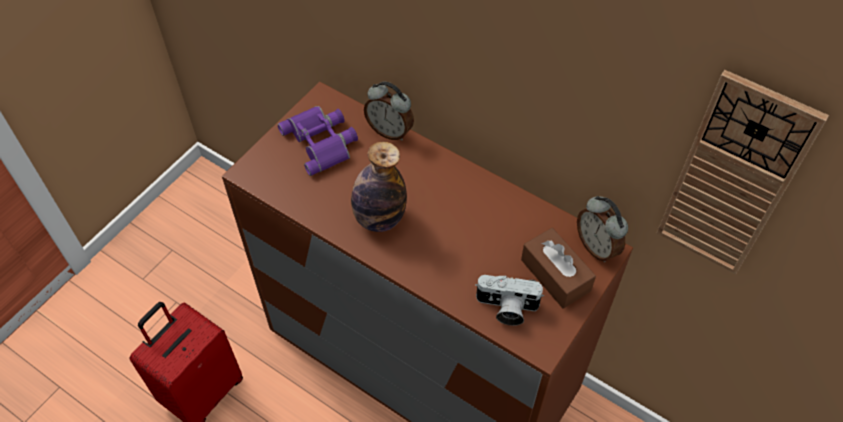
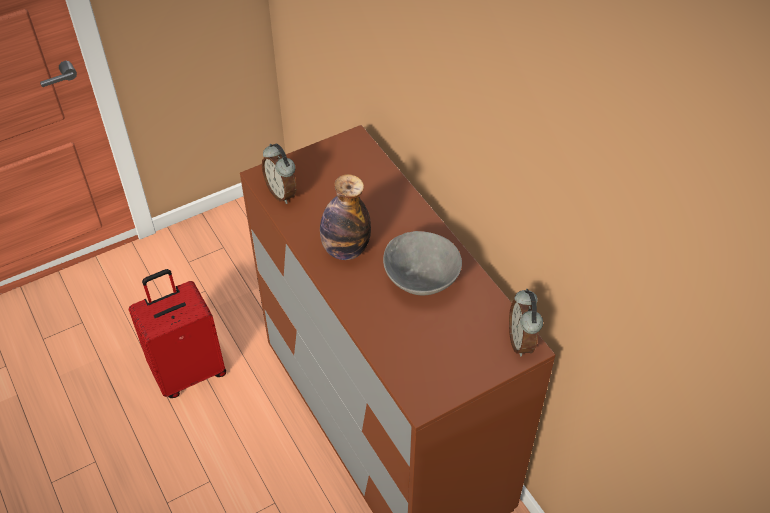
camera: 25 degrees right, 5 degrees down
(322, 141) = (334, 173): purple binoculars -> none
(390, 131) = (396, 183): alarm clock -> alarm clock (282, 193)
(470, 222) = (421, 280): none -> grey bowl
(506, 308) = (409, 360): camera -> none
(555, 275) = (469, 350): brown tissue box -> none
(732, 179) = (628, 303): wall clock -> none

